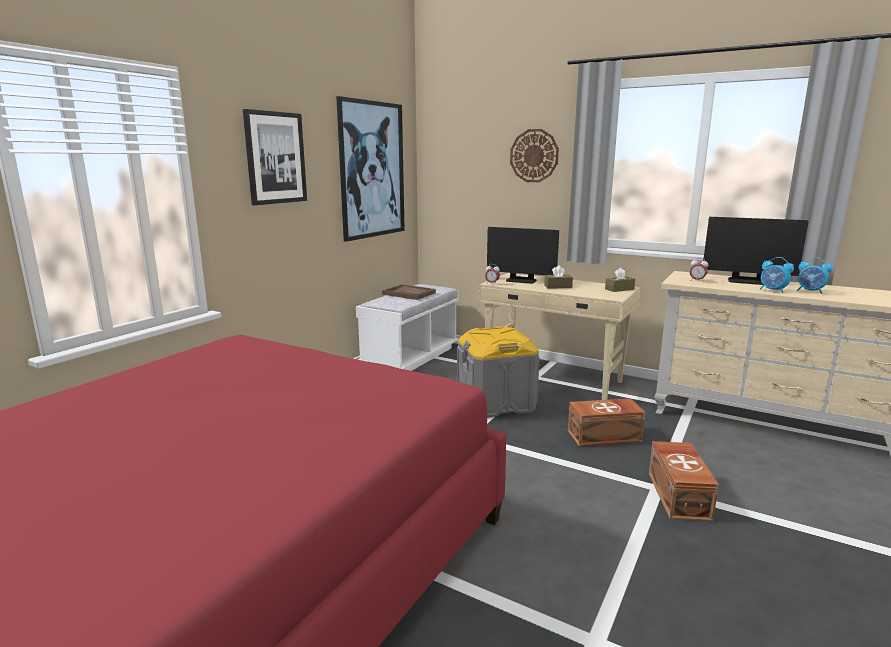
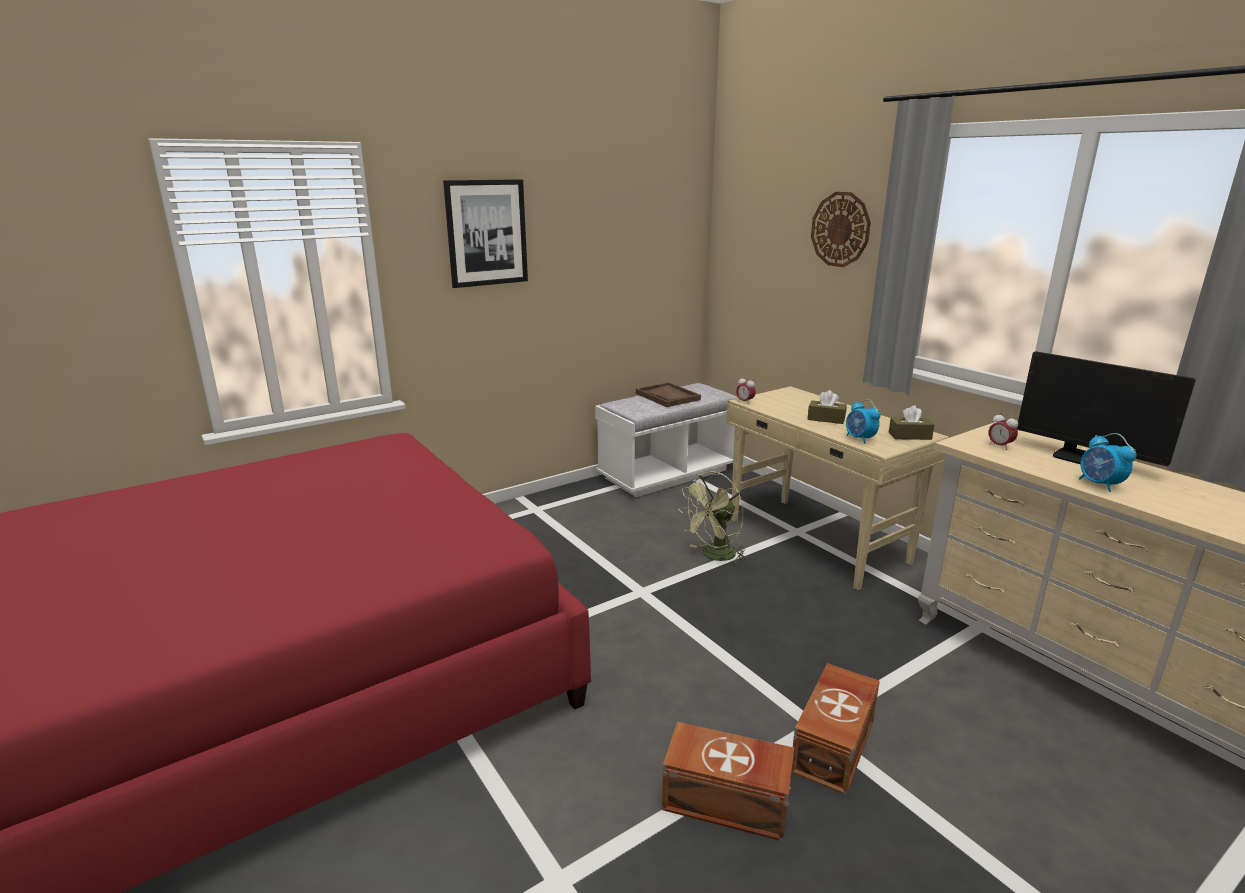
camera: 25 degrees right, 5 degrees up
(372, 170) = (632, 240): picture -> none
(495, 402) = (714, 556): grey storage box -> green fan
(521, 280) = (789, 402): monitor -> none
(605, 436) = (812, 636): brown storage box -> brown storage box (727, 803)
(810, 291) = (1169, 497): alarm clock -> alarm clock (860, 439)

